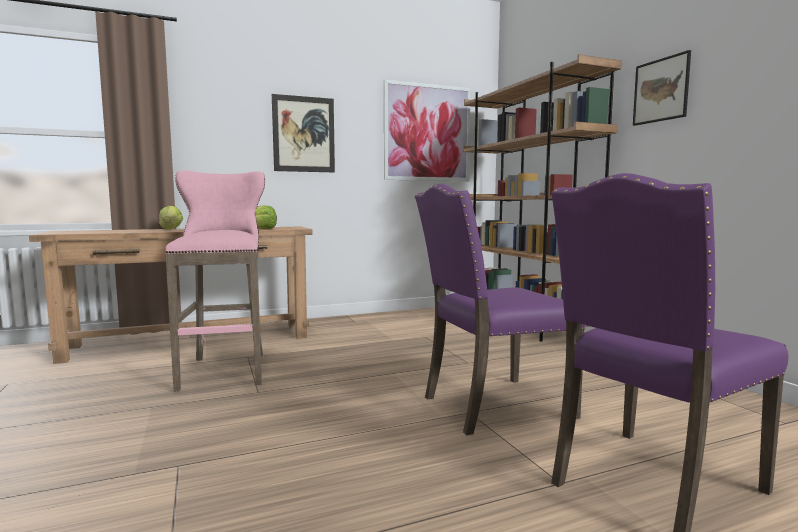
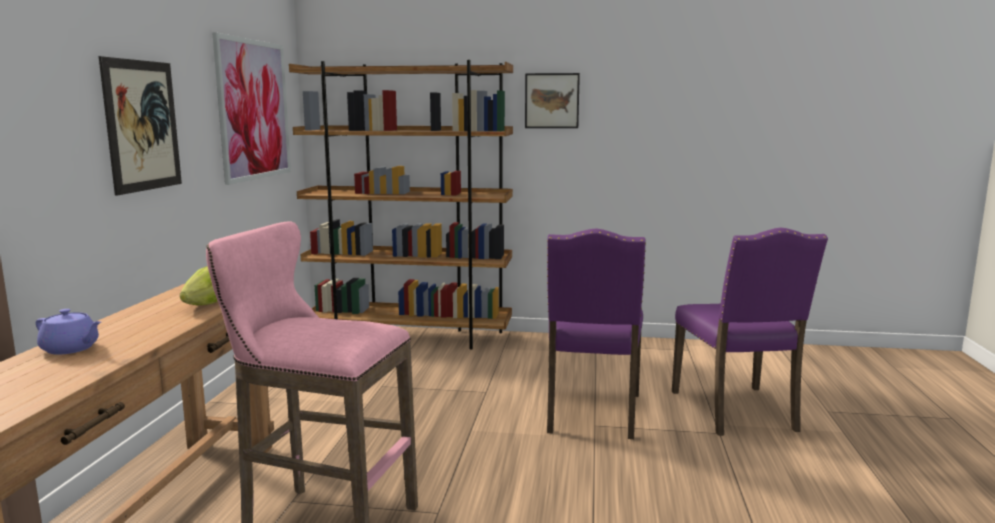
camera: 60 degrees left, 5 degrees up
(170, 229) = (71, 349): lettuce -> purple teapot

